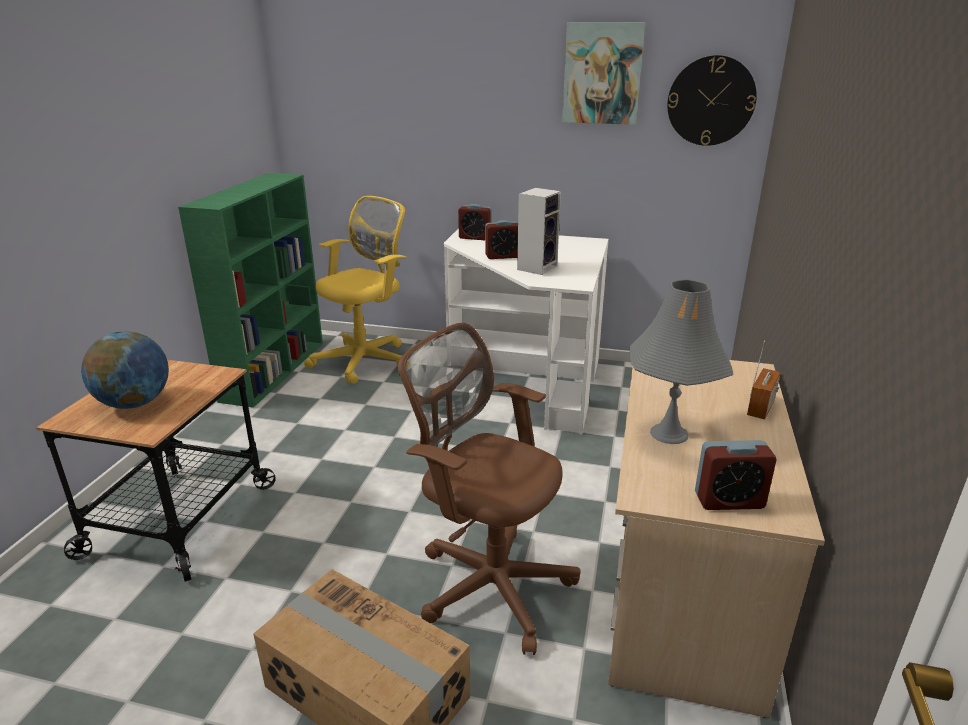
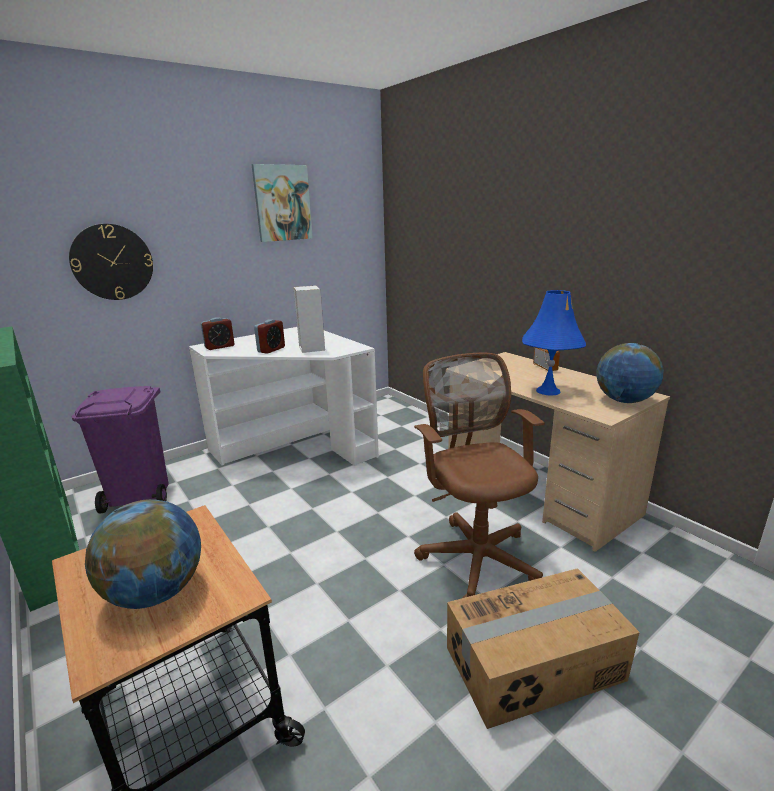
camera: 50 degrees left, 5 degrees down
(365, 360) = (141, 495): yellow office chair -> purple trash can
(489, 583) = (476, 556): brown office chair -> brown office chair turned 90 degrees clockwise
(669, 433) = (548, 391): grey table lamp -> blue table lamp
(711, 101) = (351, 218): wall clock -> wall clock (112, 262)
(729, 501) = (624, 401): alarm clock -> globe

